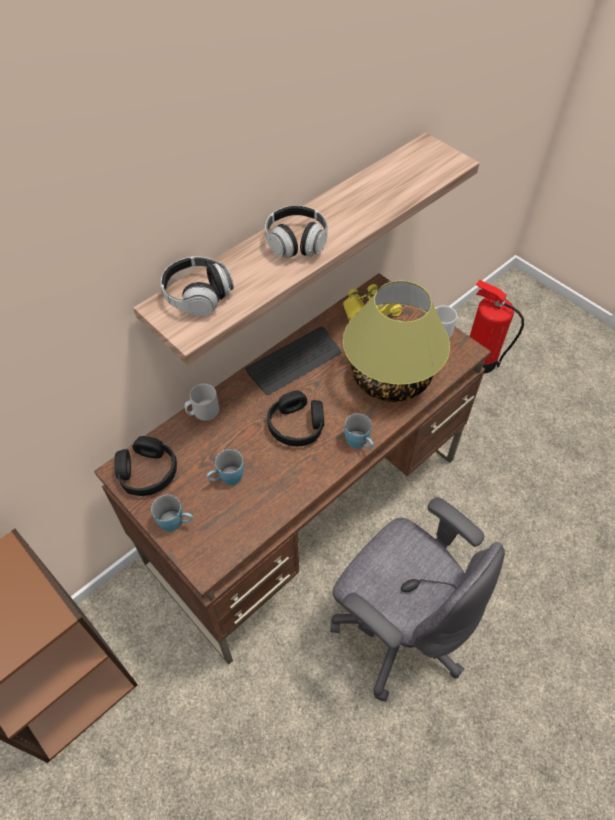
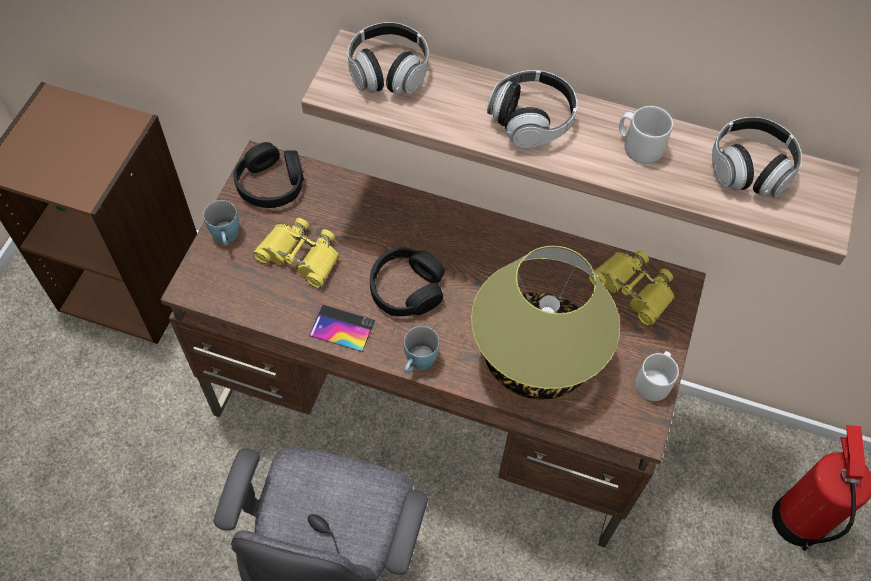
camera: 60 degrees right, 5 degrees up
(203, 412) = (372, 193): grey mug -> grey mug (638, 146)
(227, 479) = (300, 256): blue mug -> yellow binoculars
(294, 362) = (495, 246): keyboard -> none
(305, 477) = (342, 328): none -> phone
(399, 170) = (749, 169): none -> headphones

